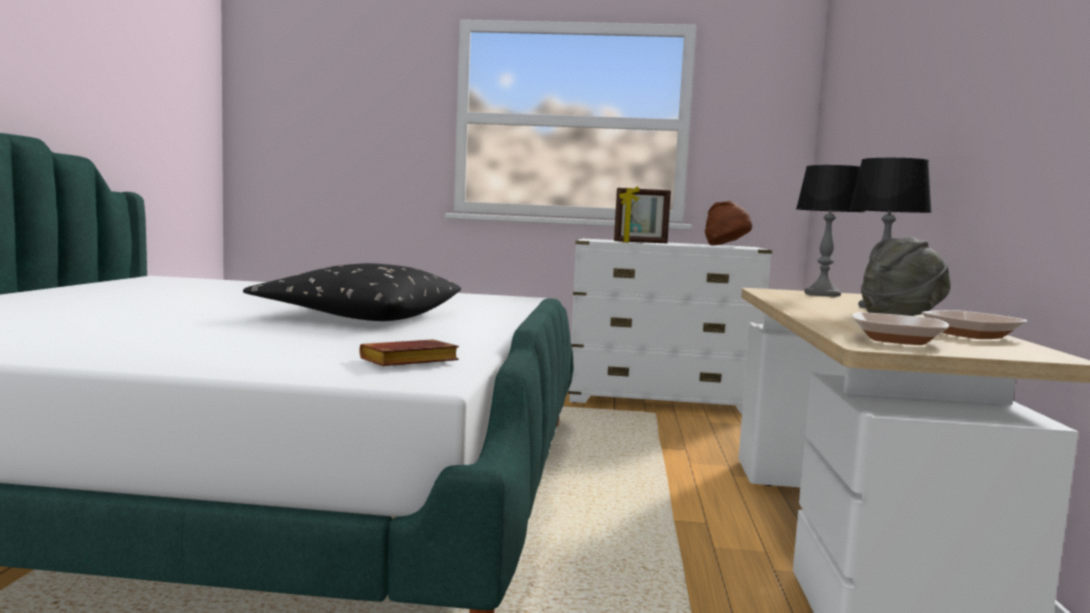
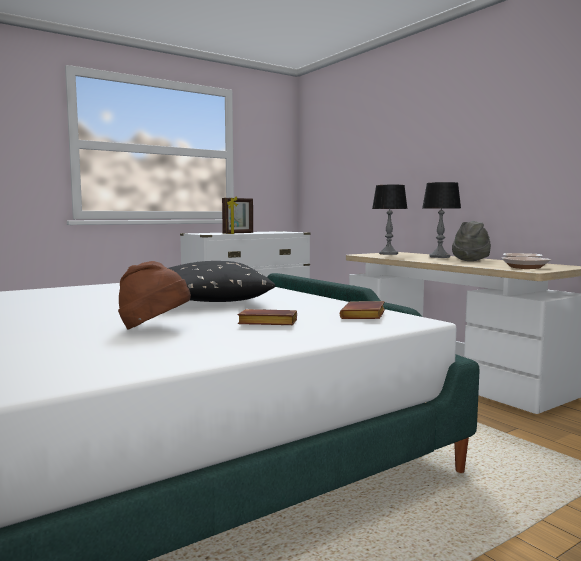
camera: 40 degrees left, 0 degrees up
(271, 346) = (266, 324): none -> brown book
(726, 246) = (277, 232): brown hat -> brown hat (154, 328)

